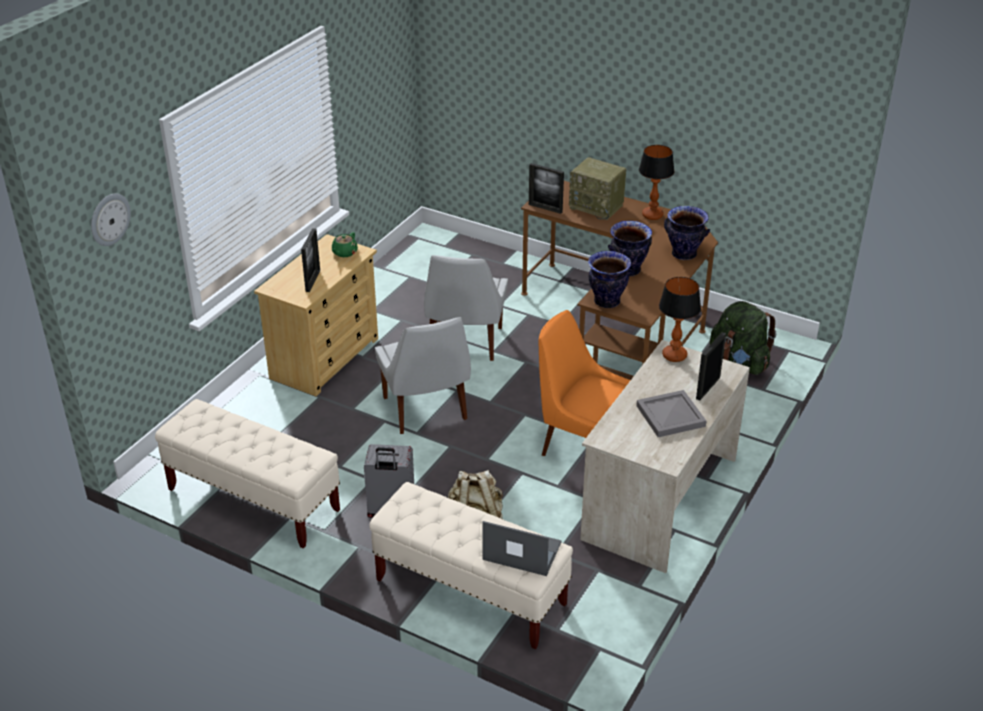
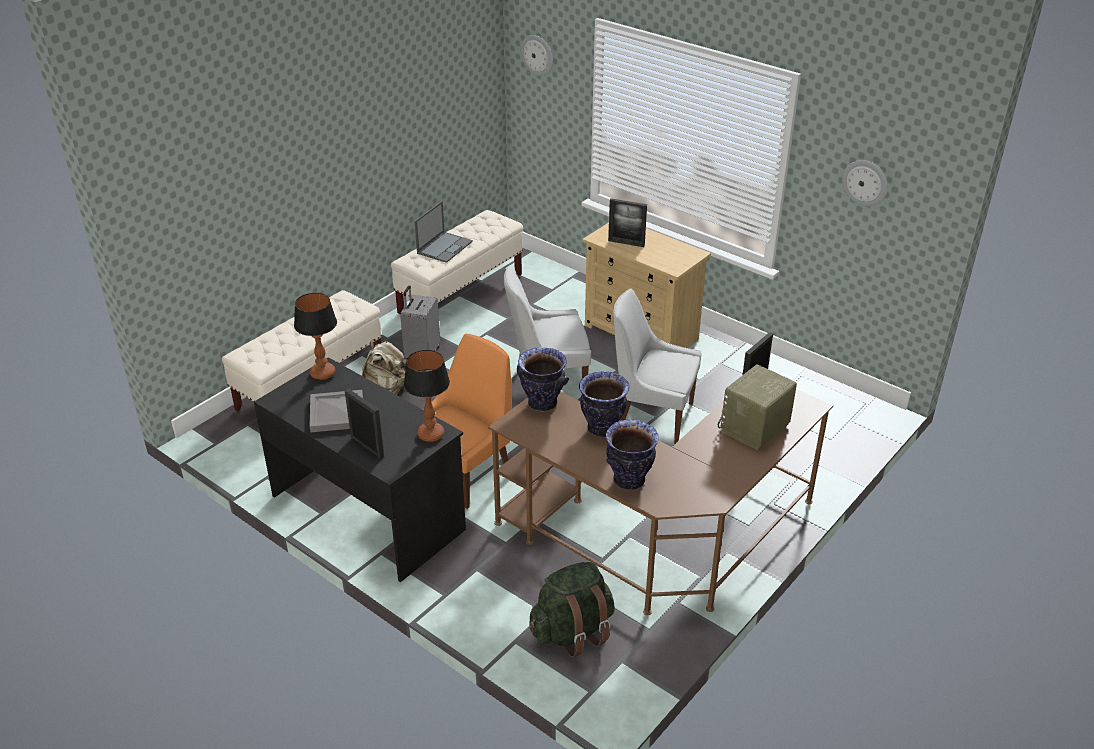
camera: 100 degrees right, 0 degrees up
(344, 253) = (673, 260): green teapot -> none
(374, 74) = (865, 182): none -> wall clock
(521, 551) = (266, 350): laptop -> laptop (445, 247)
(652, 215) = (729, 471): table lamp -> table lamp (322, 373)
(658, 498) = (369, 511): beige desk -> black desk

